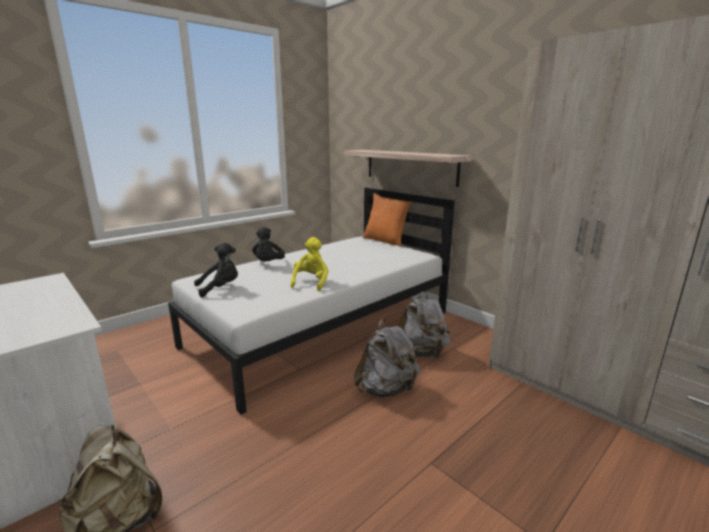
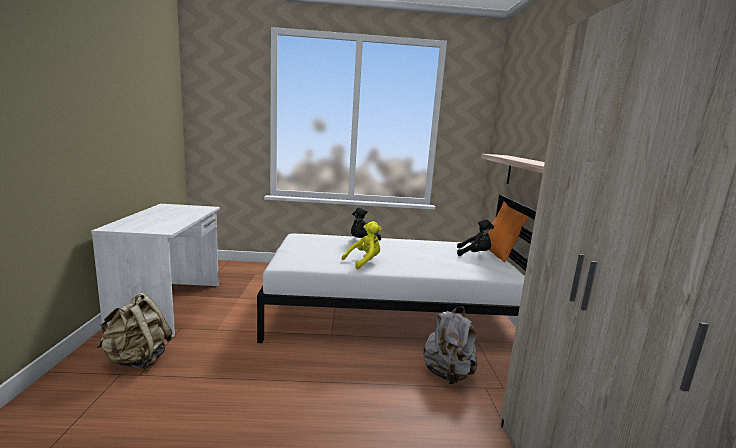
camera: 40 degrees right, 5 degrees down
(220, 288) = (301, 245): black plush toy -> black plush toy (474, 254)
(386, 389) = (370, 384): grey backpack -> none

